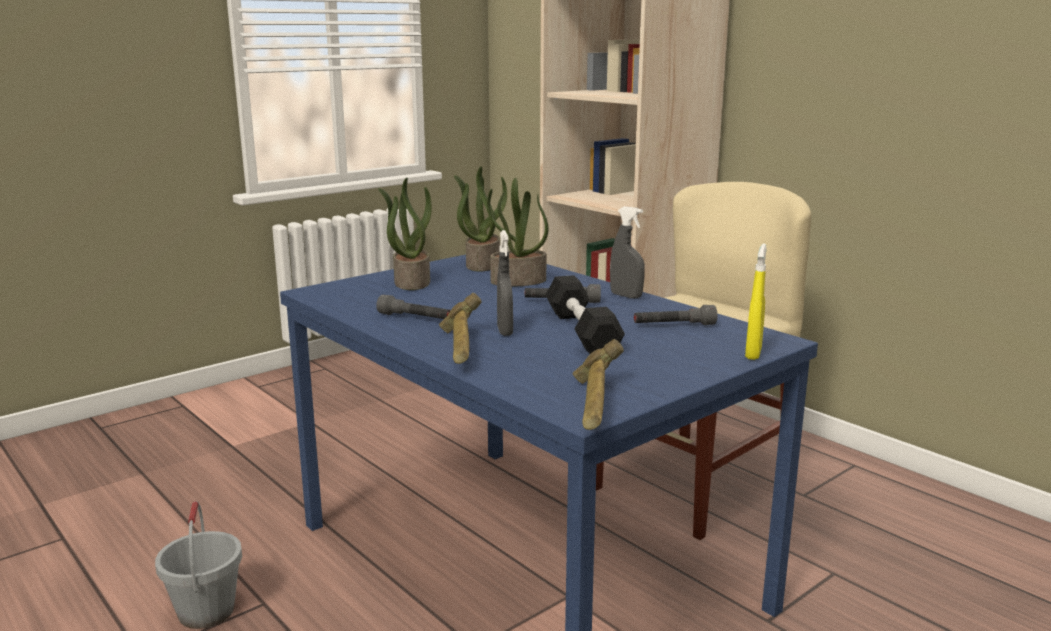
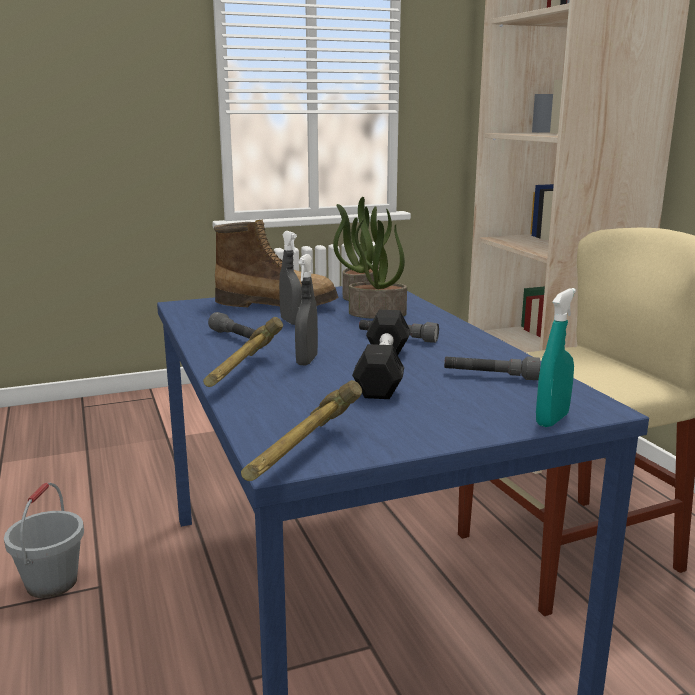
camera: 20 degrees right, 0 degrees up
(411, 282) = (276, 305): potted plant -> boot
(626, 296) = (471, 339): grey spray bottle -> grey spray bottle (291, 321)
(753, 353) = (552, 420): yellow spray bottle -> turquoise spray bottle

